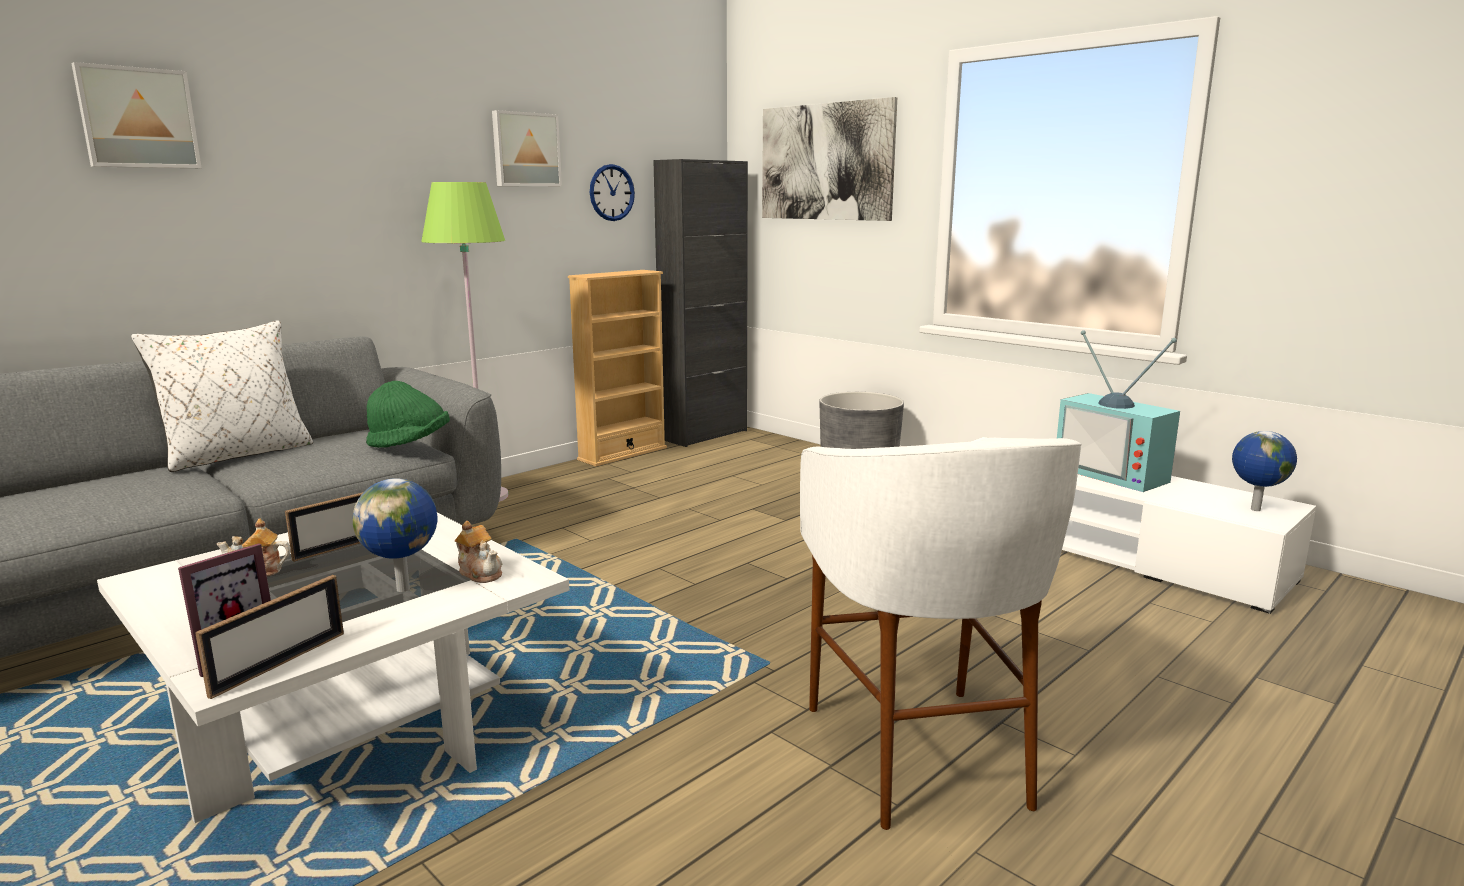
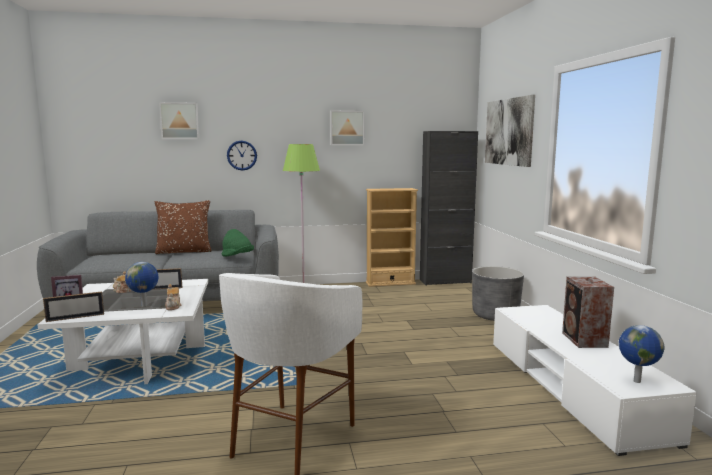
camera: 35 degrees right, 5 degrees down
(238, 455) = (184, 252): white pillow -> brown pillow
(611, 192) = (396, 148): wall clock -> wall clock (242, 155)
(1115, 474) = (584, 340): television -> speaker

